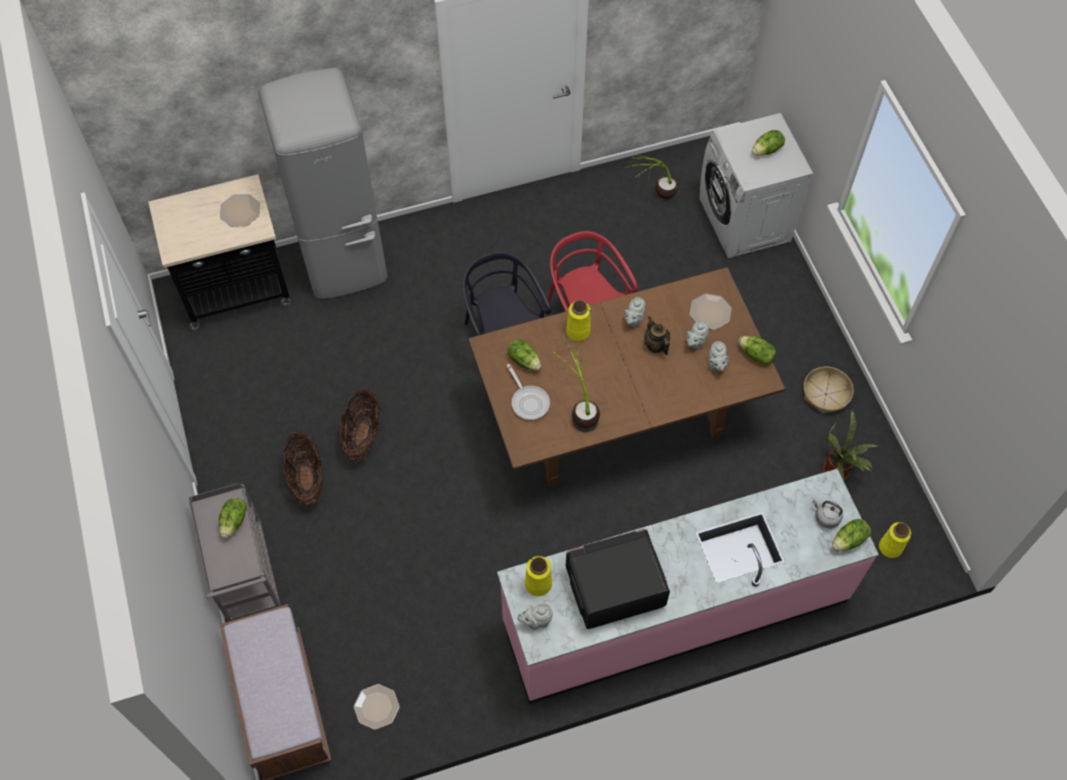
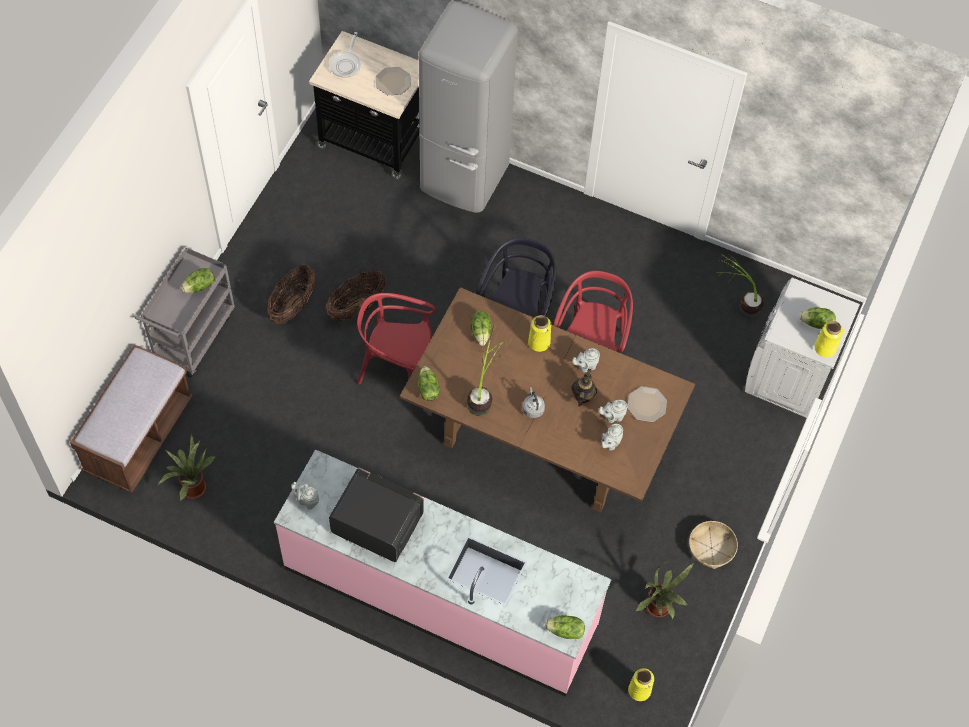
camera: 40 degrees right, 0 degrees up
(376, 706) = (192, 486): plate -> potted plant
(448, 458) = (397, 368): none -> red chair
(529, 401) = (455, 361): frying pan -> frying pan (346, 64)
(538, 584) = (332, 479): yellow vase -> yellow vase (825, 348)
(755, 355) = (646, 460): lettuce -> lettuce (427, 389)
(825, 517) = (566, 602): grey kettle -> grey kettle (532, 408)

